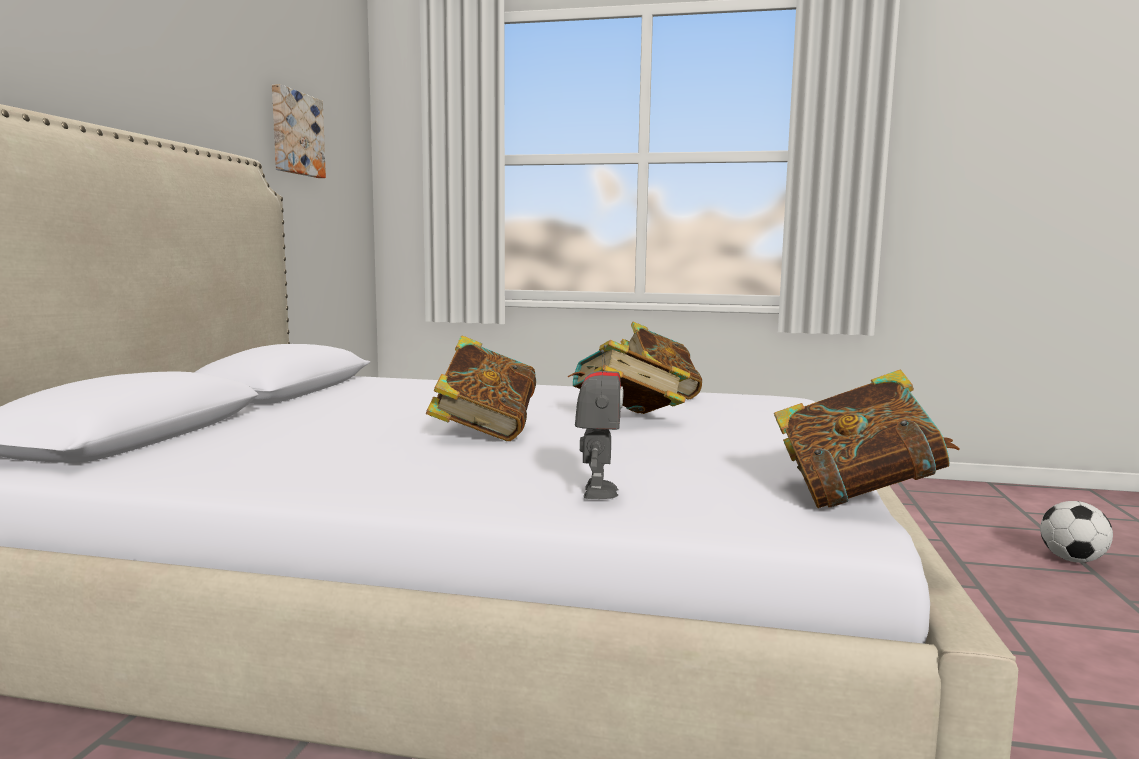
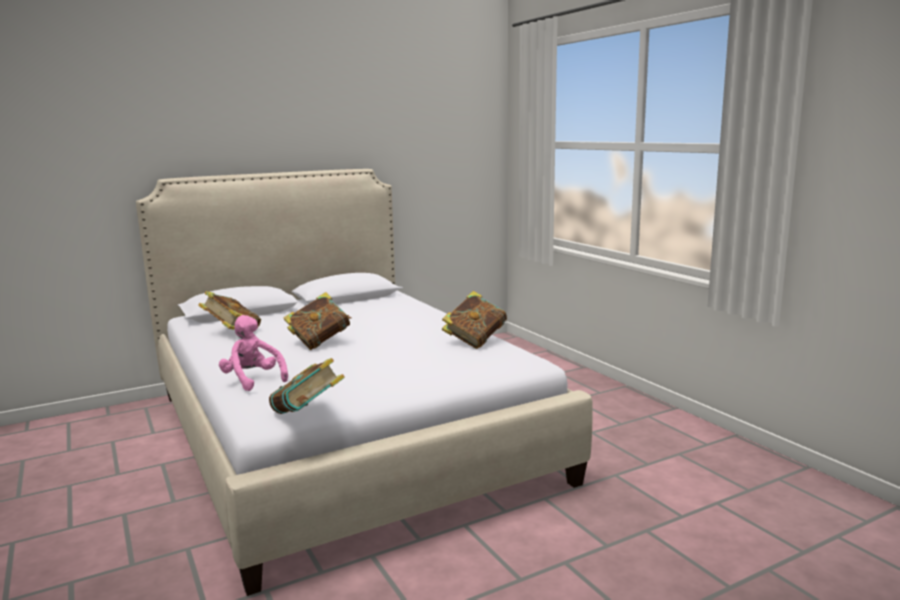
camera: 50 degrees right, 5 degrees up
(295, 134) = (421, 142): picture -> none
(598, 492) = (253, 380): toy robot -> pink plush toy
(626, 420) = (393, 353): book -> book (232, 332)
(1071, 560) = (743, 573): football -> none

